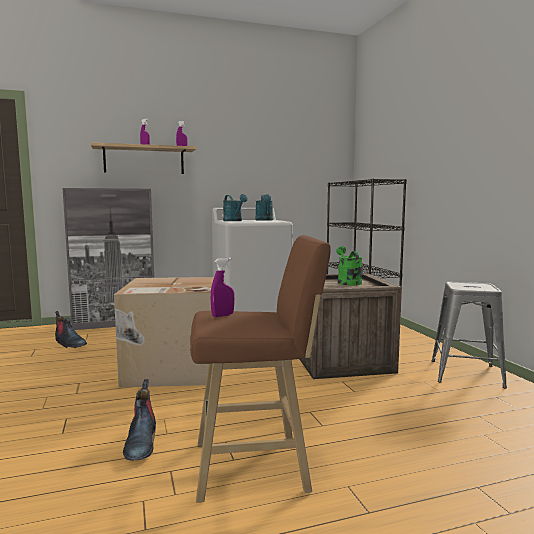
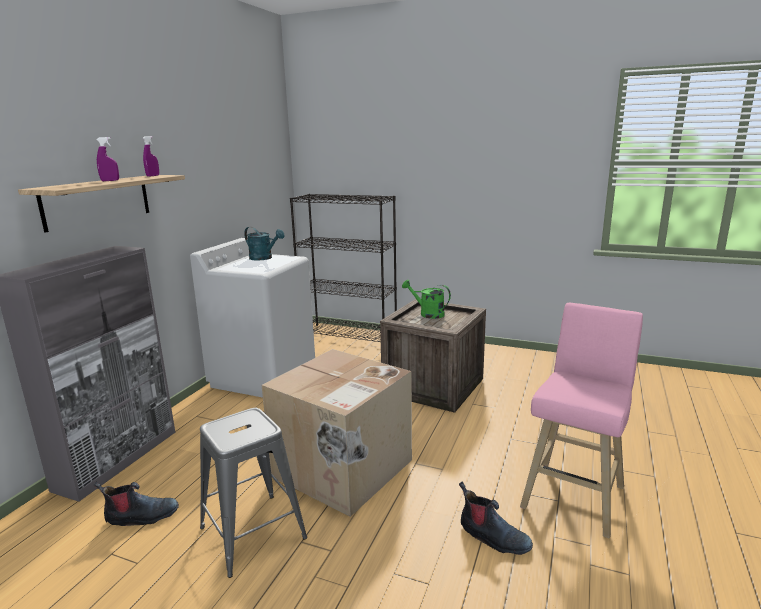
camera: 50 degrees left, 10 degrees up
(223, 315) = (577, 391): purple spray bottle -> none
(234, 221) = (246, 268): turquoise watering can -> none
(257, 466) = (575, 494): brown stool -> pink stool
(466, 374) = (510, 360): grey stool -> grey stool (252, 533)

